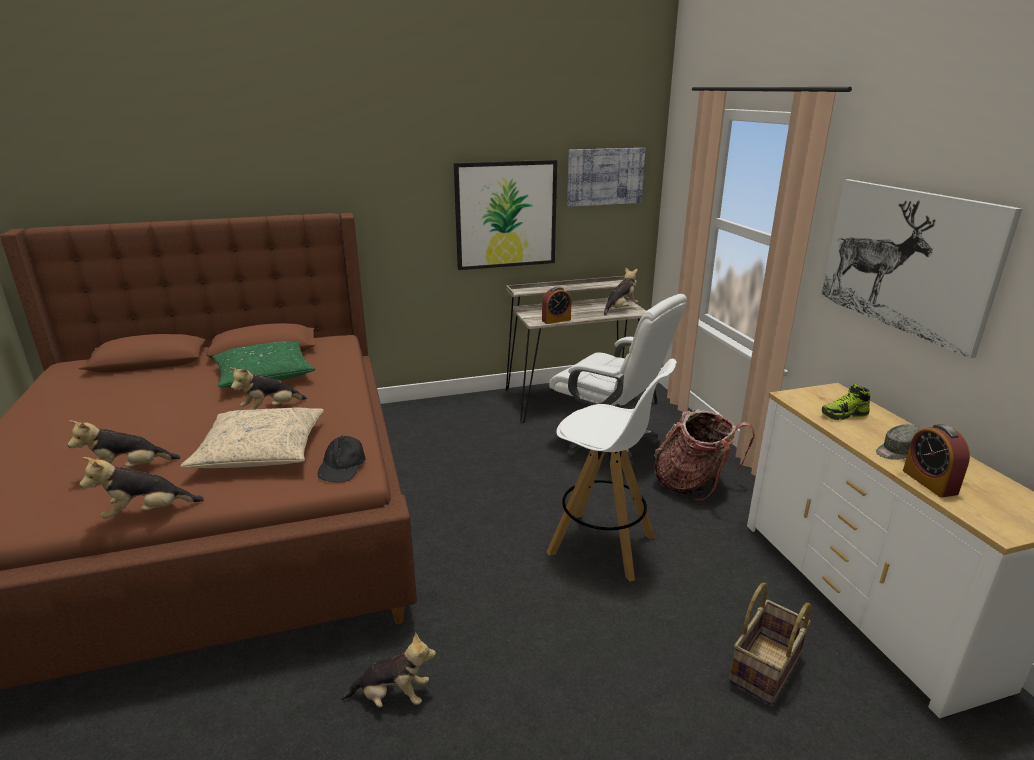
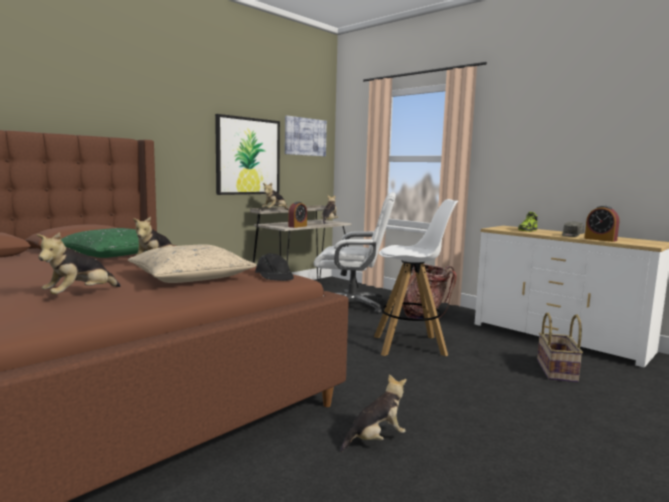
camera: 30 degrees left, 15 degrees down
(147, 512) = (150, 307): plush toy -> plush toy (275, 211)
(906, 260) = (534, 146): picture -> none

